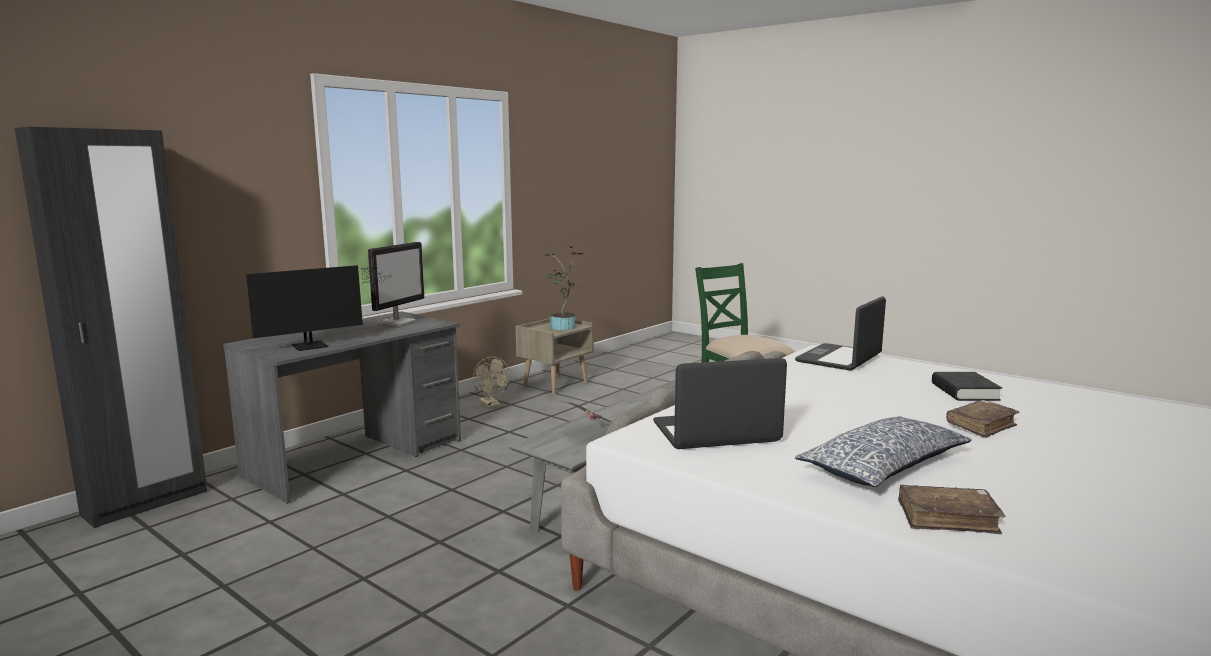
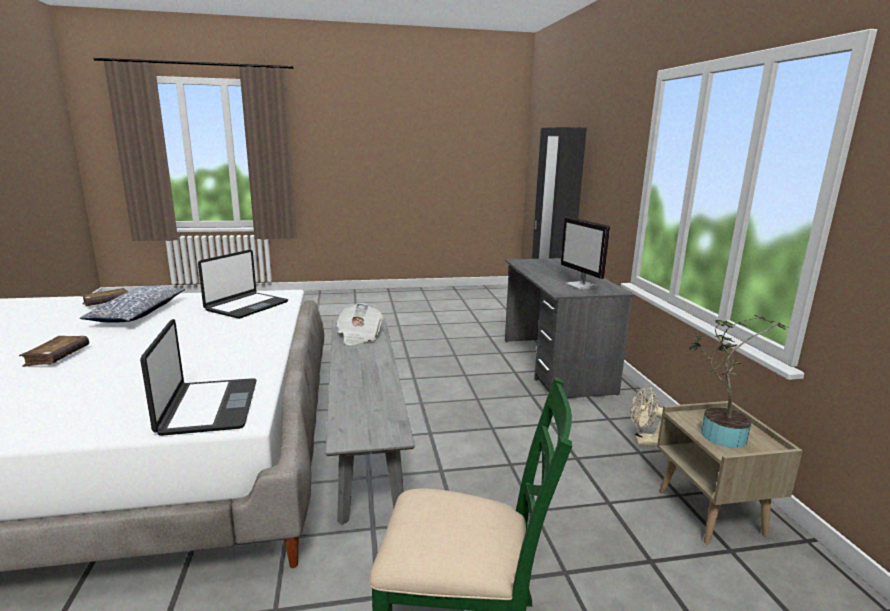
camera: 130 degrees right, 5 degrees up
(316, 345) = (532, 266): monitor -> none
(964, 392) = (51, 395): black book -> none

